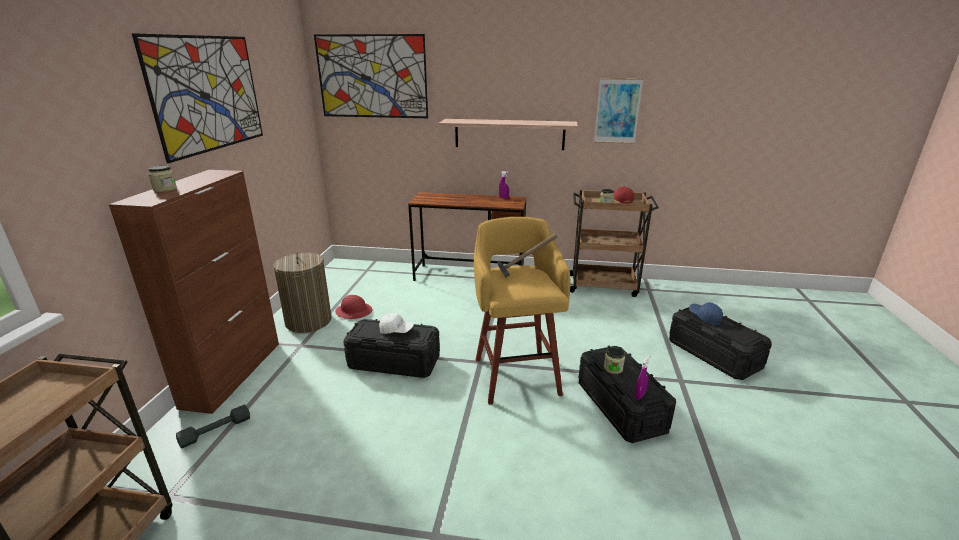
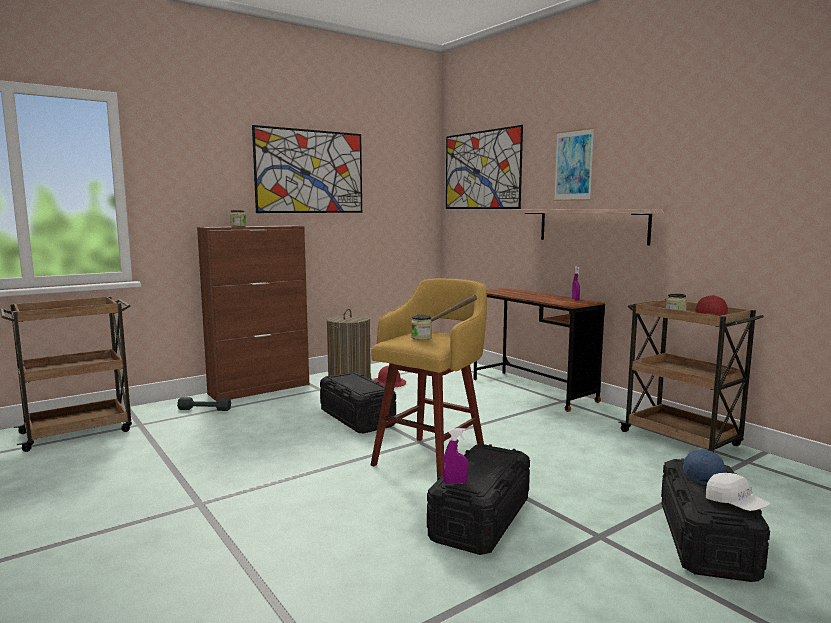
camera: 45 degrees right, 15 degrees down
(396, 330) = (361, 383): white cap -> white cap (735, 505)
(613, 368) = (477, 461): jar -> jar (421, 338)
(617, 111) = (715, 194): picture -> picture (573, 165)

